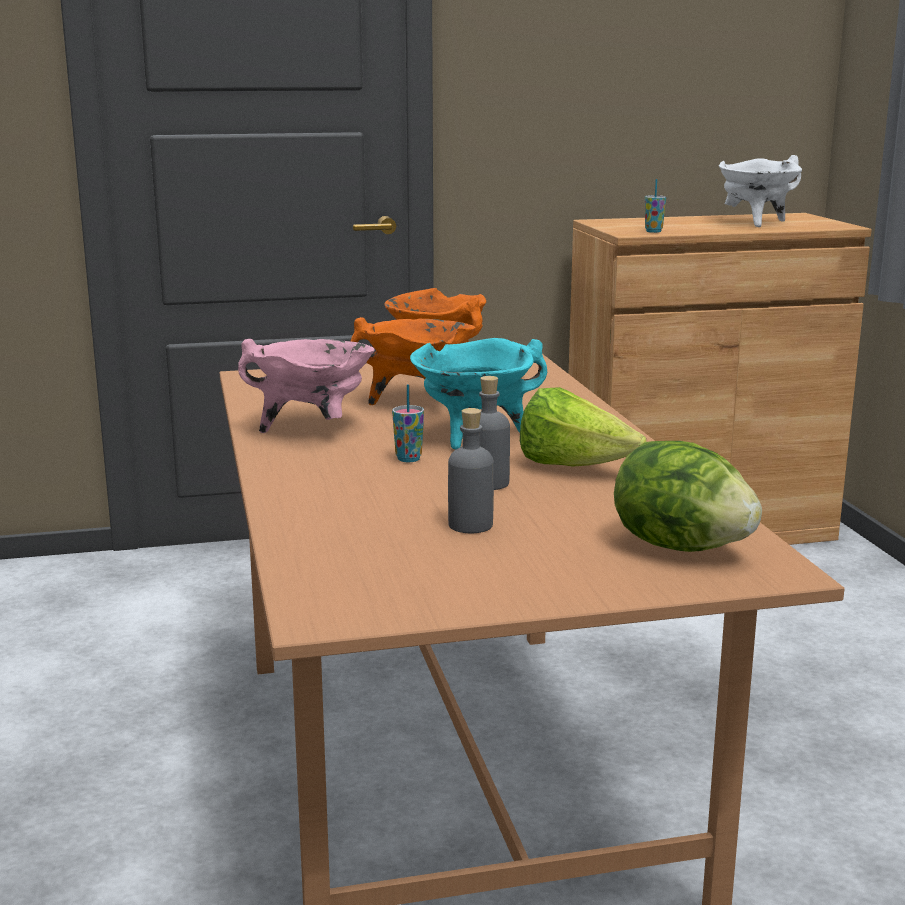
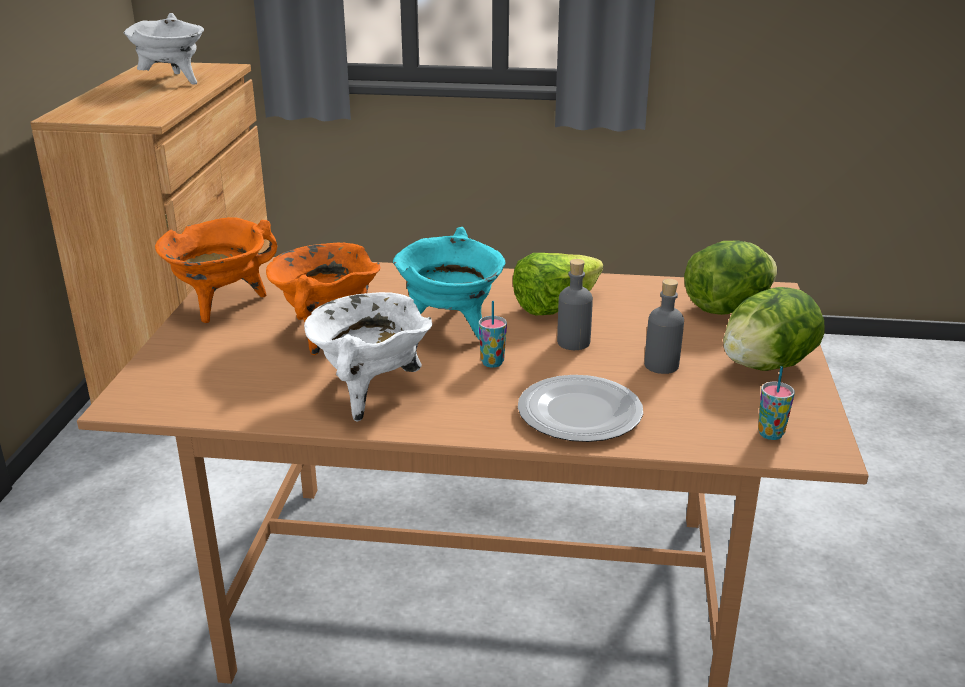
camera: 70 degrees left, 10 degrees up
(313, 429) = (370, 393): pink cooking pot -> white cooking pot
(328, 501) = (581, 413): none -> plate
(524, 578) = (766, 365): none -> lettuce
(653, 231) = (156, 112): cup -> cup (770, 434)

